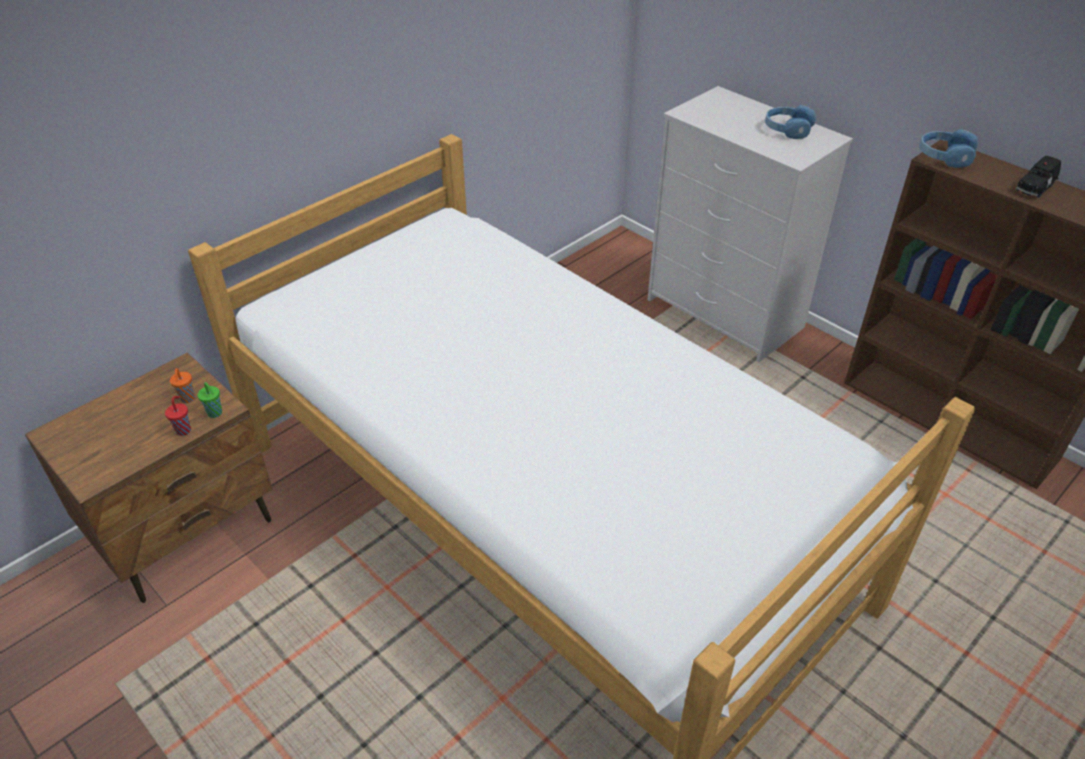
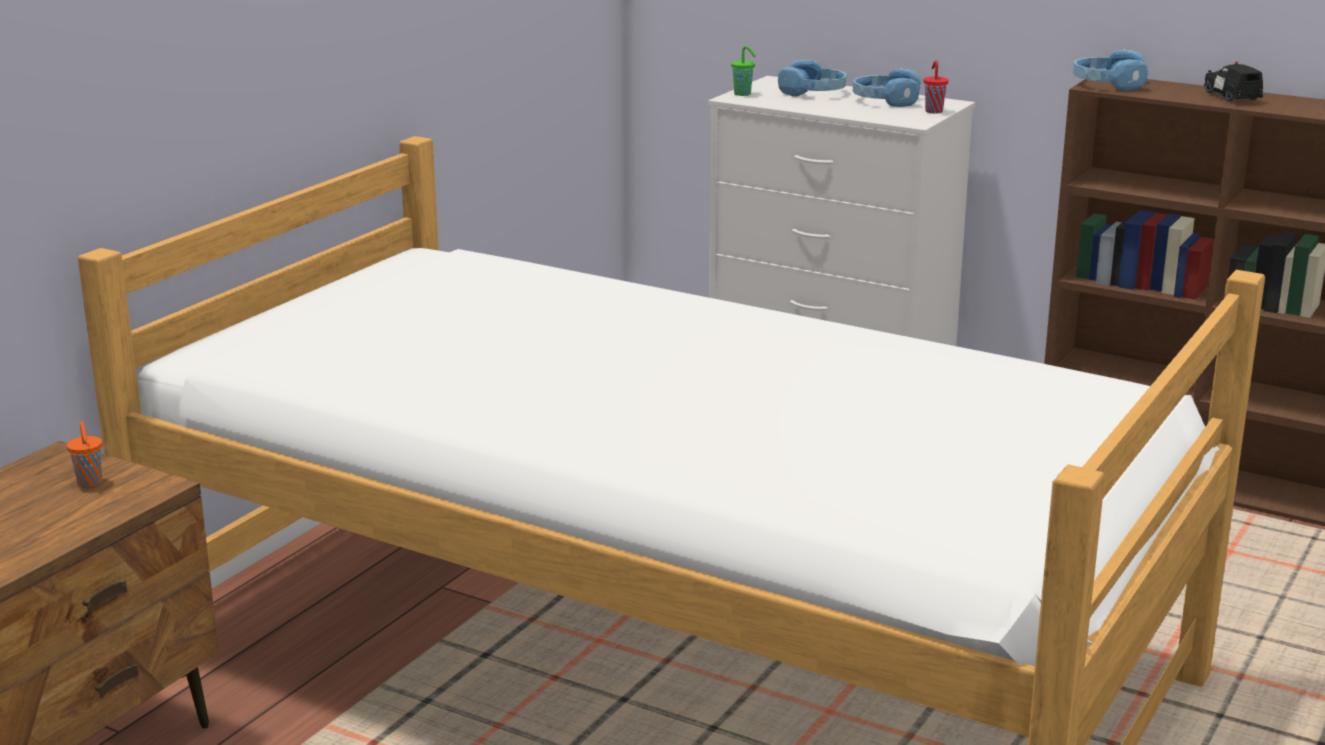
camera: 15 degrees left, 20 degrees down
(184, 430) = (103, 513): red cup -> red cup (933, 111)
(215, 413) = (147, 492): green cup -> green cup (743, 94)
(740, 112) = (813, 92): none -> blue headphones
(1034, 187) = (1231, 97): black toy car -> black toy car turned 135 degrees clockwise

